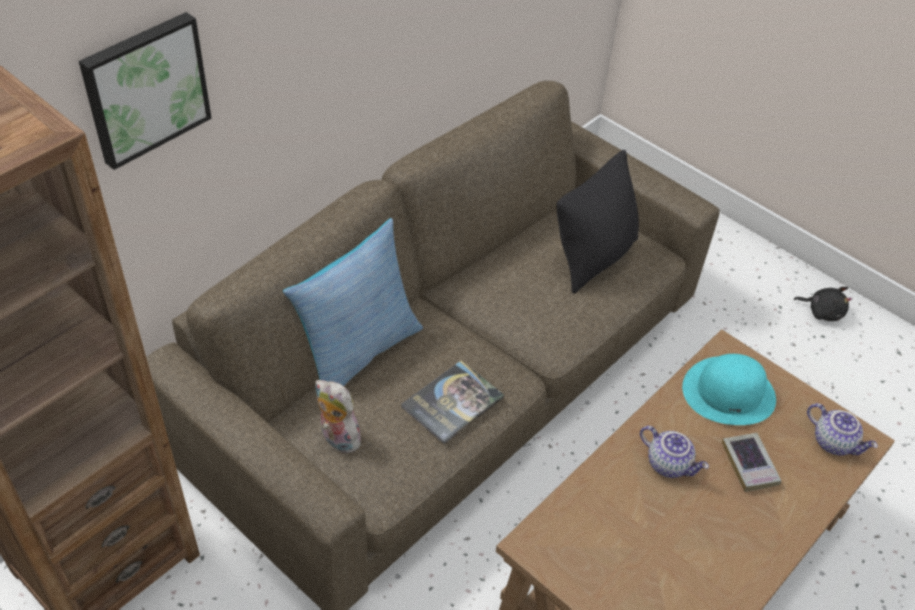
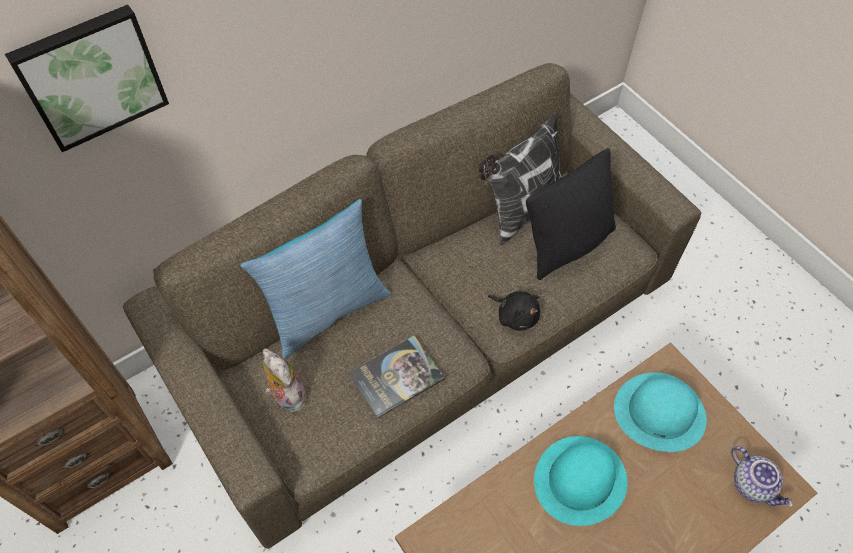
camera: 15 degrees right, 10 degrees up
(537, 234) = (521, 210): none -> pillow
(669, 463) = (580, 479): teapot -> turquoise hat
(749, 464) = (660, 494): book -> none
(822, 311) = (795, 312): black plush toy -> black plush toy (515, 315)

